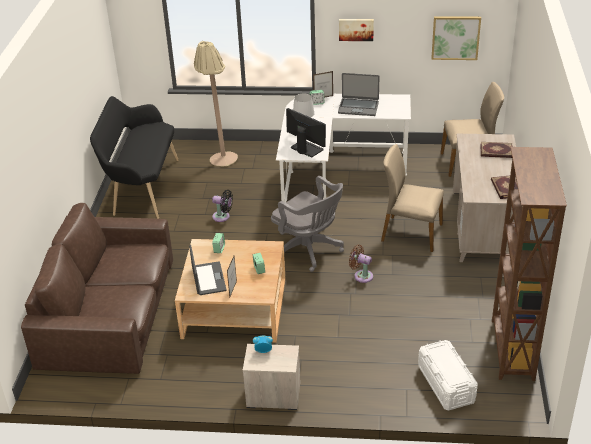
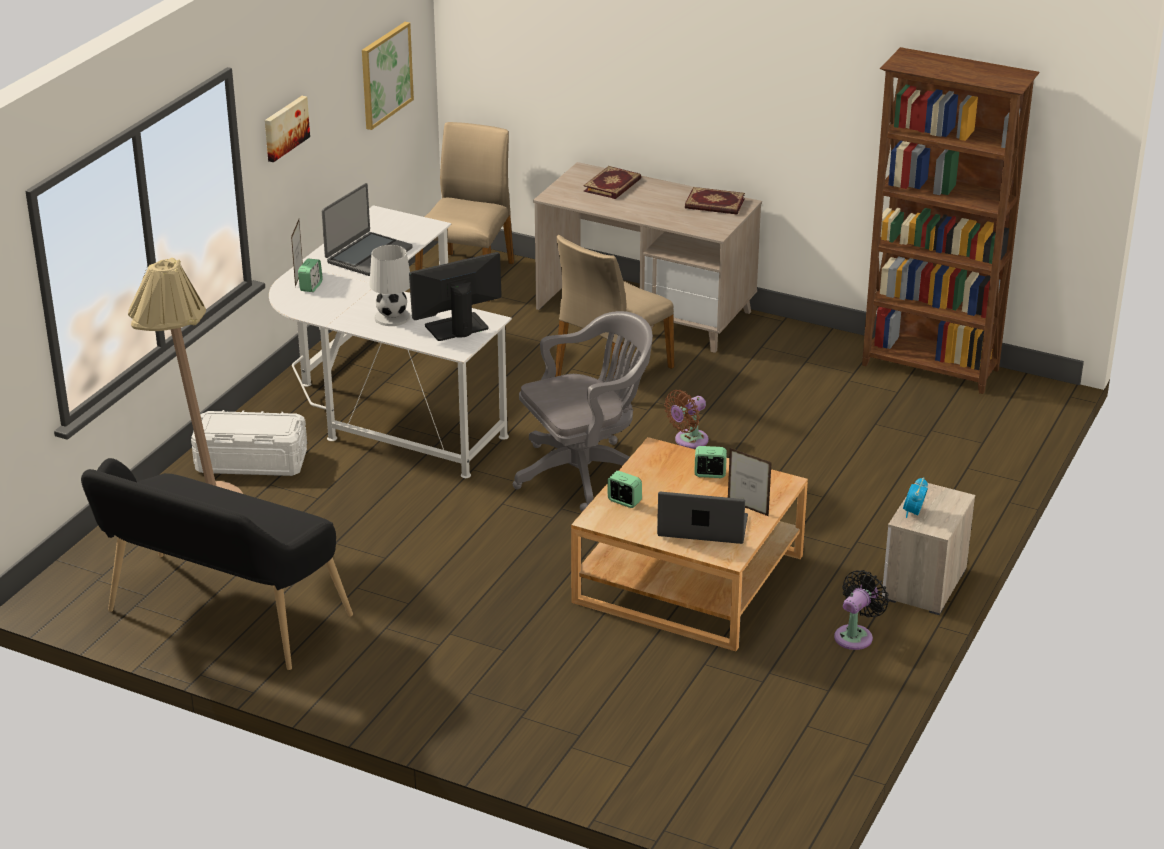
camera: 70 degrees left, 5 degrees down
(109, 313) = (613, 722): brown sofa -> none
(223, 217) = (411, 540): black fan -> black fan (856, 635)
(446, 384) = (972, 434): white storage box -> white storage box (251, 461)

